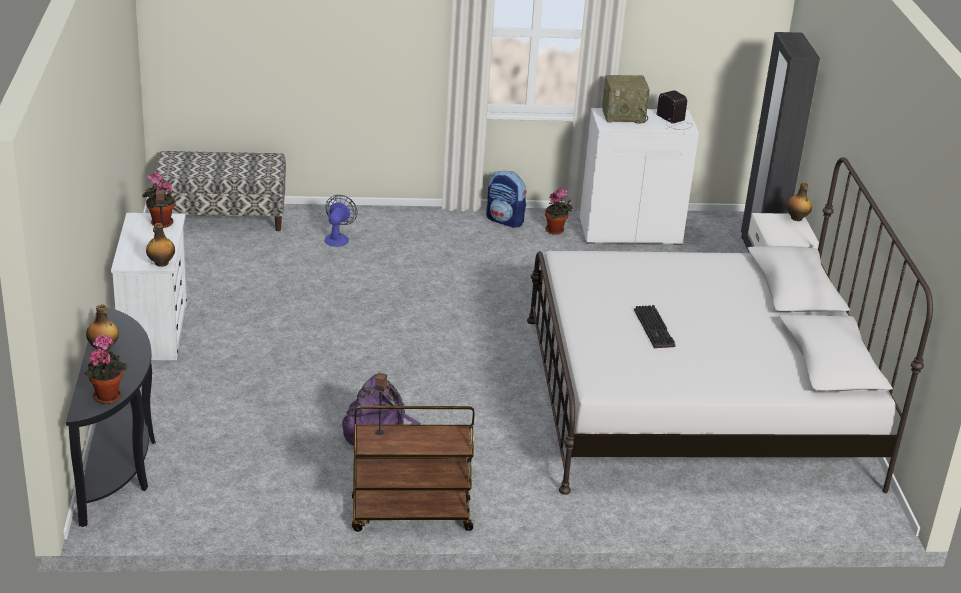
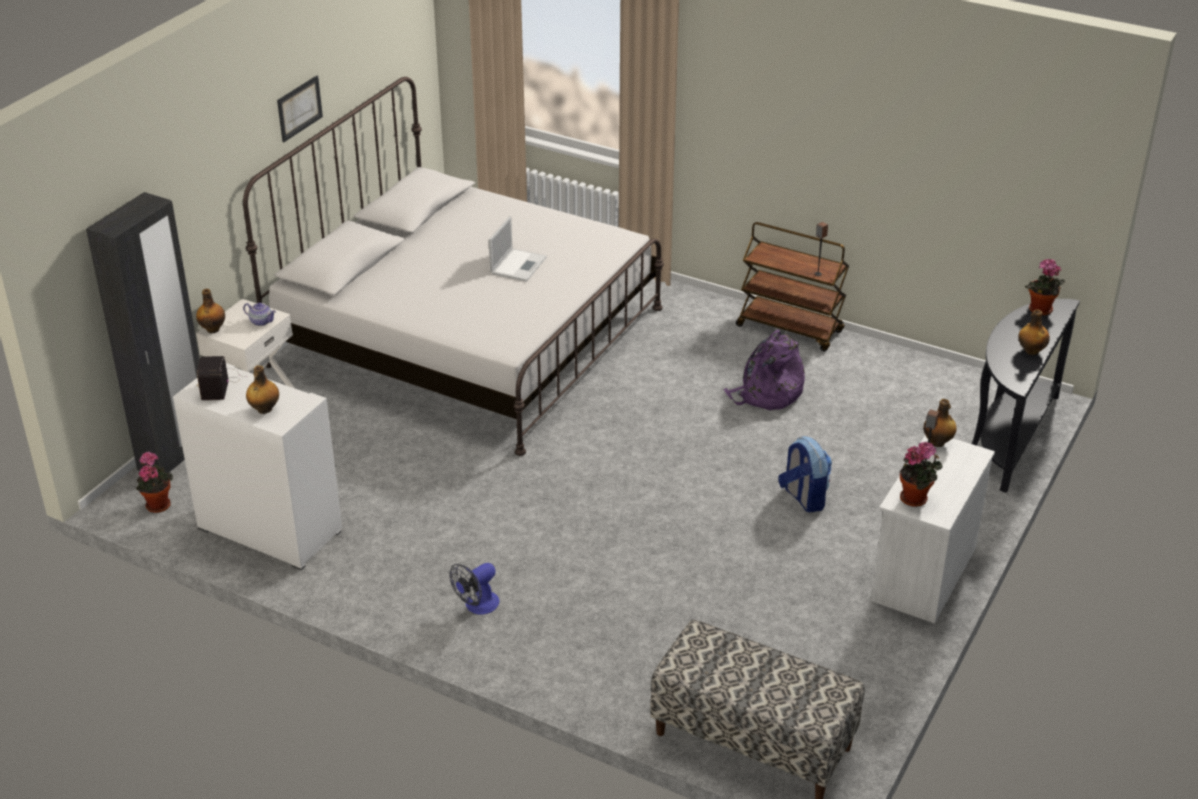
camera: 145 degrees left, 5 degrees up
(338, 238) = (625, 645): fan -> fan (477, 606)
(505, 220) = (390, 600): backpack -> backpack (803, 498)
(556, 231) = (351, 562): potted plant -> potted plant (157, 504)
(624, 116) = (264, 409): radio -> bottle
(655, 329) = (518, 265): keyboard -> laptop
(775, 232) = (261, 321): none -> teapot
(885, 167) = (299, 108): none -> picture

